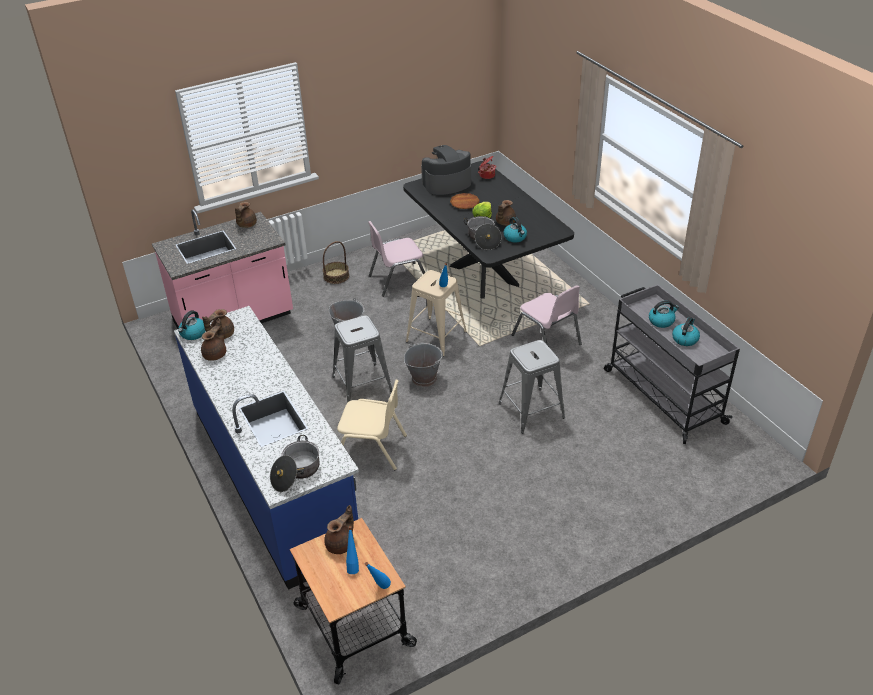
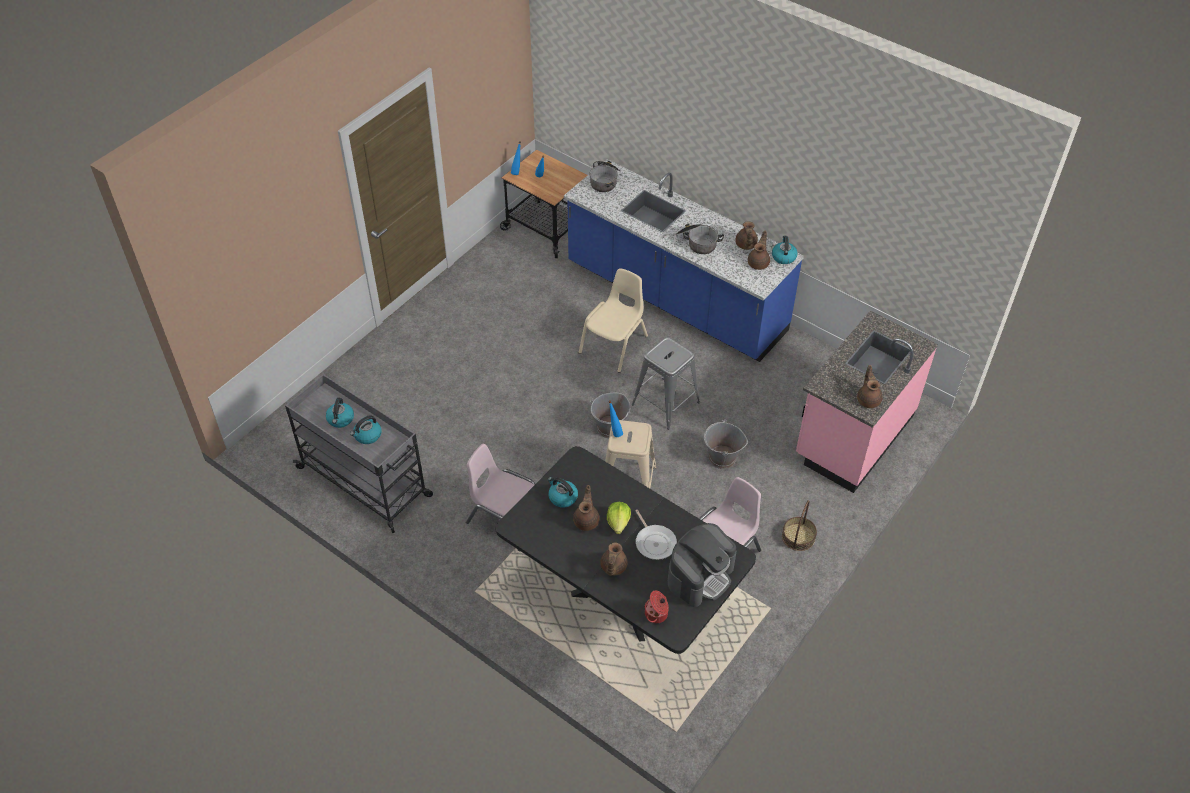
camera: 155 degrees right, 10 degrees up
(341, 544) = (557, 187): brown teapot -> brown teapot (613, 567)
(371, 449) = (614, 345): beige chair -> beige chair turned 135 degrees clockwise
(464, 203) = (654, 542): brown plate -> frying pan
(483, 239) = (599, 483): cooking pot -> cooking pot (697, 243)
(531, 410) = (491, 425): grey stool -> none

